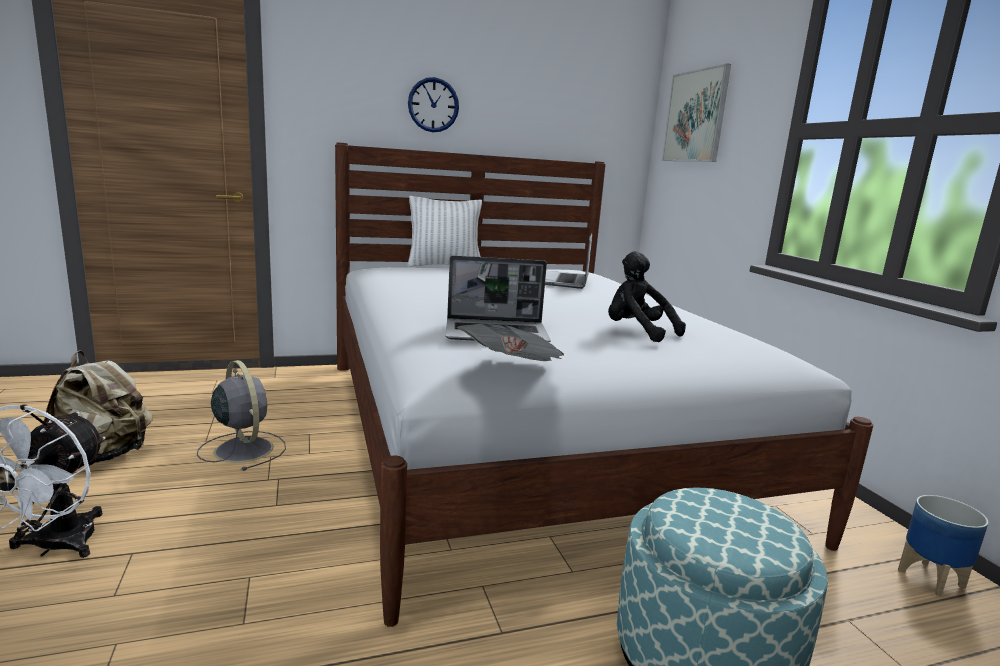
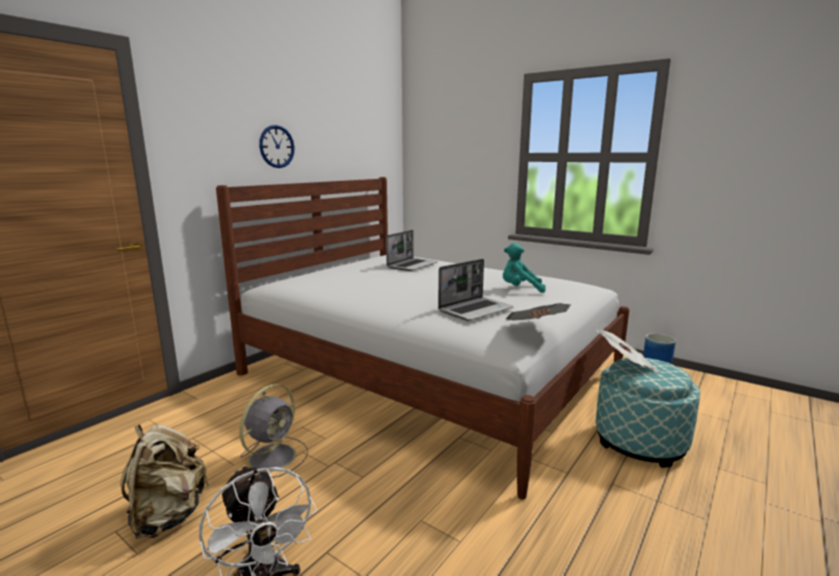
camera: 35 degrees left, 0 degrees up
(243, 449) = (274, 456): grey fan -> grey fan turned 105 degrees clockwise
(444, 266) = (309, 271): white pillow -> none
(565, 281) = (412, 265): laptop -> laptop turned 120 degrees counterclockwise
(637, 332) = (520, 289): black plush toy -> turquoise plush toy
(693, 497) = (625, 365): none -> newspaper
(695, 116) = (441, 144): picture -> none

